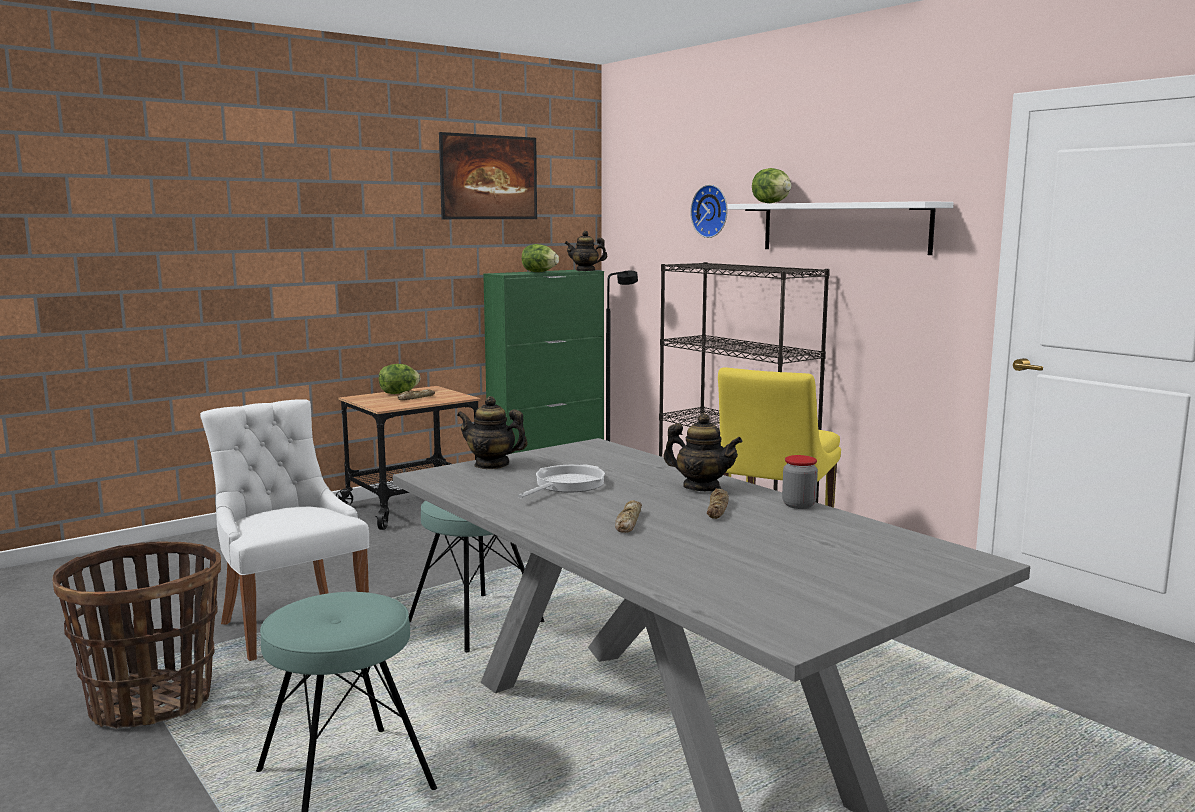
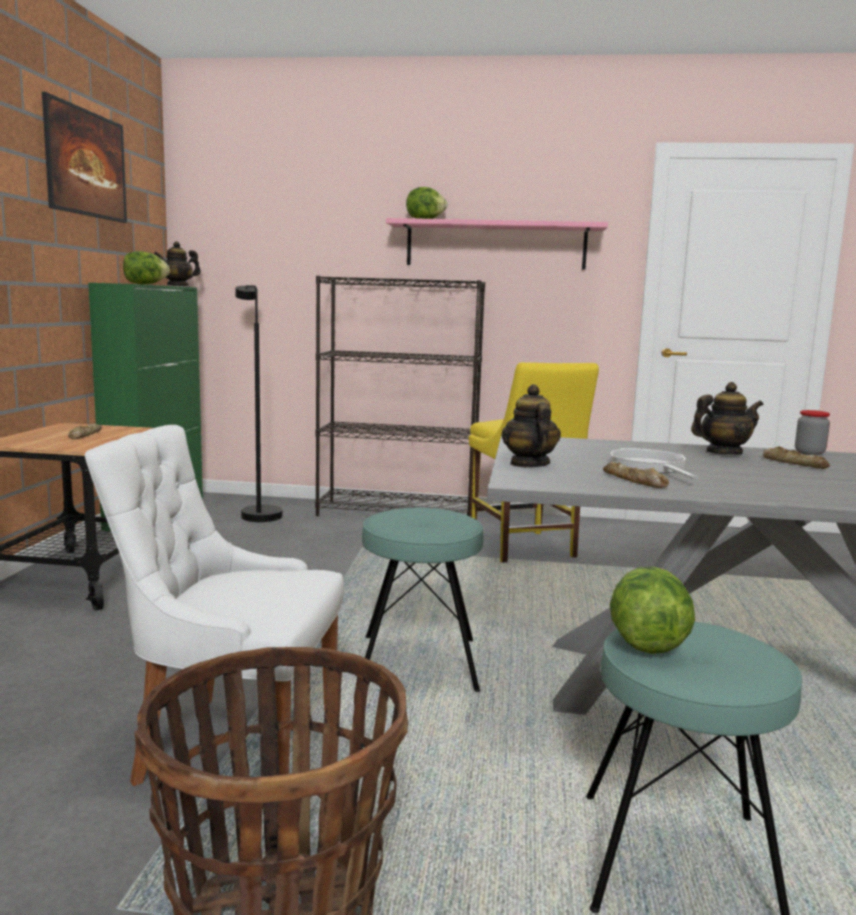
camera: 45 degrees left, 0 degrees up
(399, 393) = (43, 433): lettuce -> lettuce (646, 643)
(492, 465) = (529, 464): teapot -> teapot turned 105 degrees clockwise
(628, 522) = (801, 482): bread -> bread (634, 481)
(711, 211) = (336, 227): wall clock -> none
(843, 227) = (495, 245): white shelf -> pink shelf

